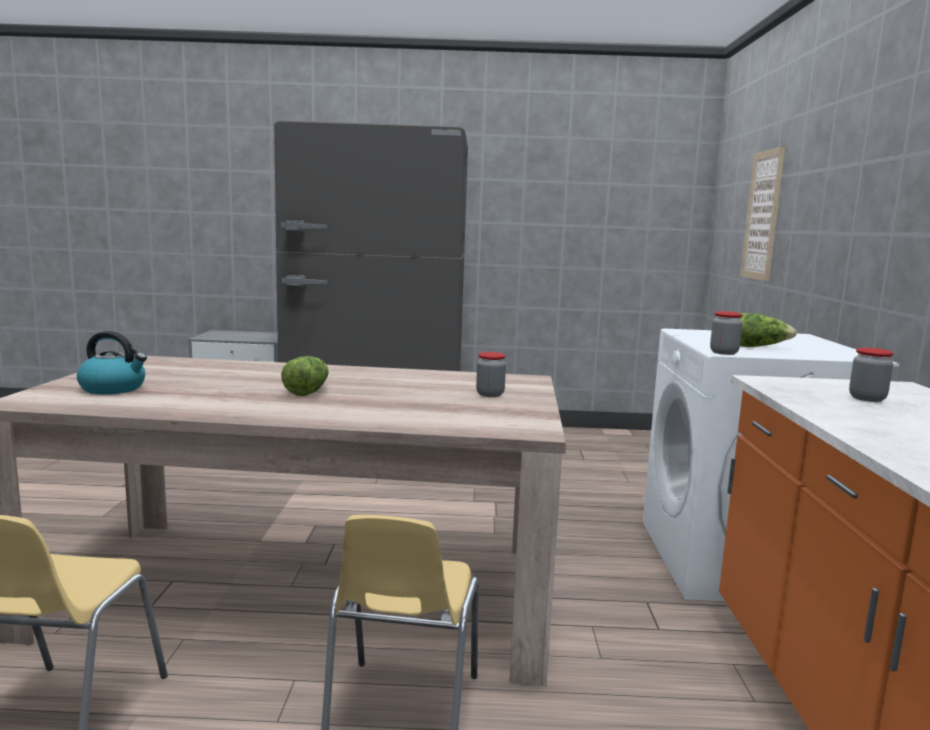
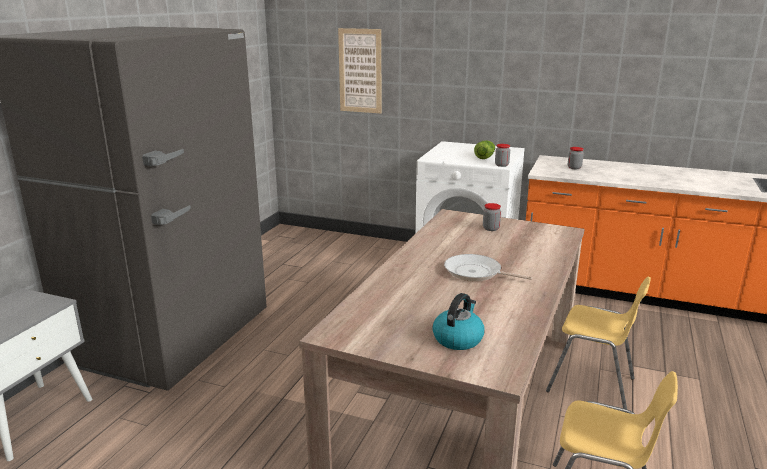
camera: 70 degrees left, 10 degrees up
(307, 391) = (476, 273): lettuce -> frying pan

